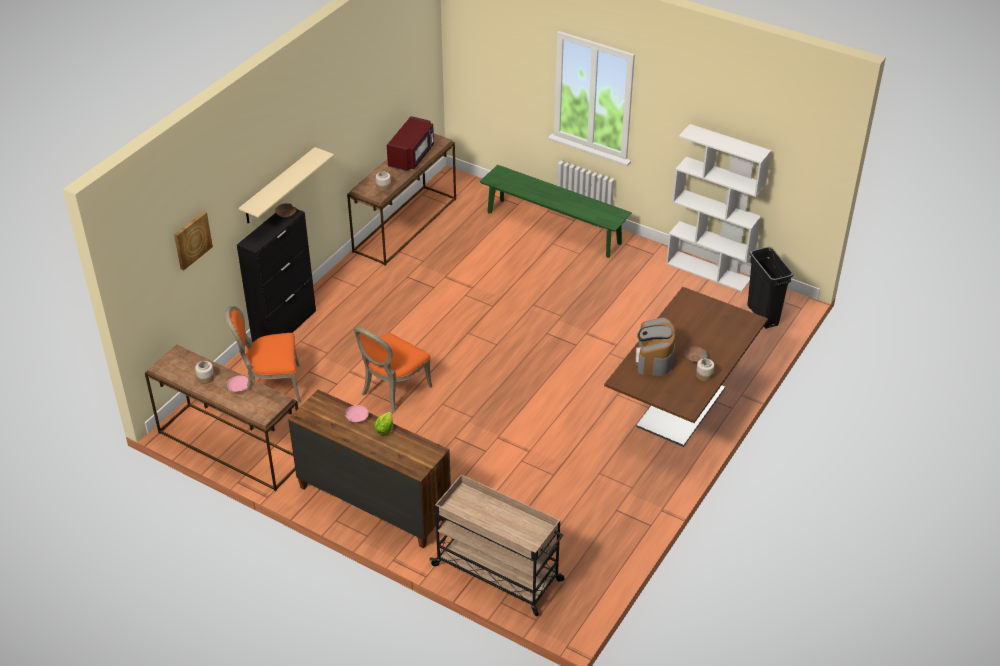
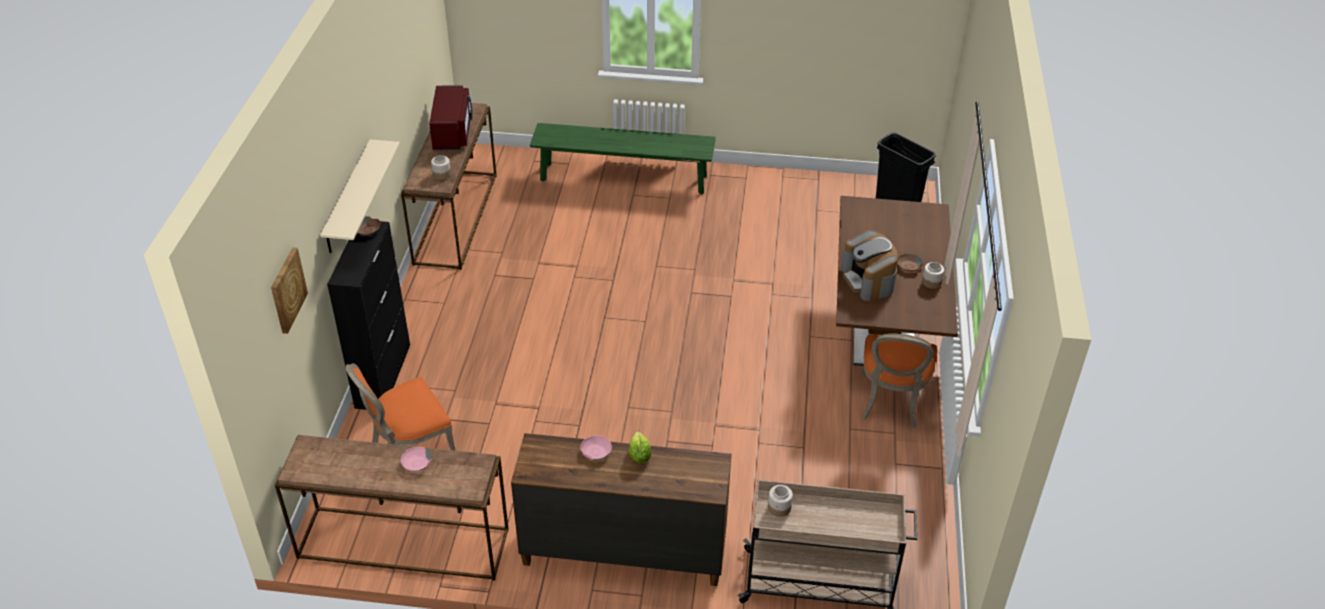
camera: 25 degrees left, 0 degrees up
(205, 378) = (365, 466): jar -> jar (779, 508)
(393, 390) = (561, 410): orange chair -> orange chair (891, 402)
(709, 271) = (813, 180): white bookcase -> none

